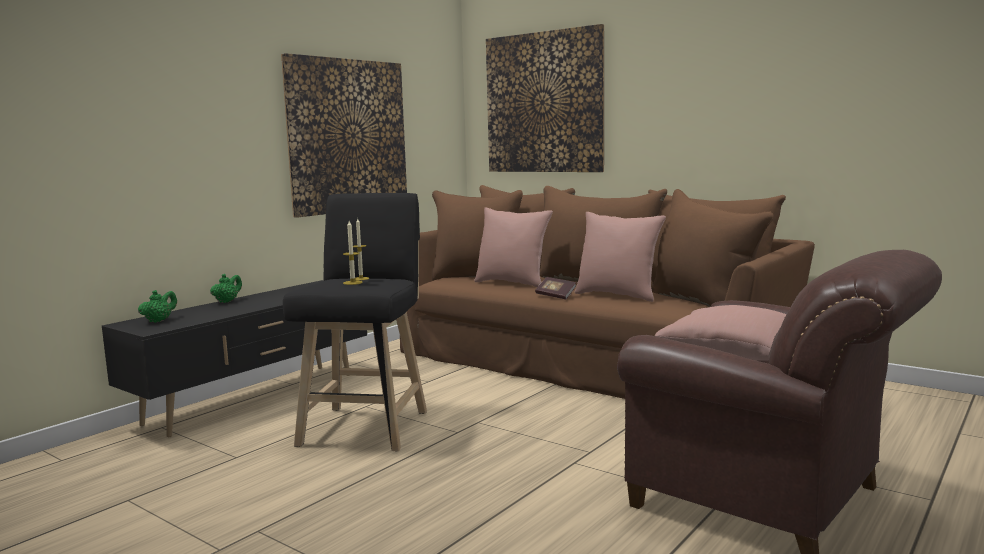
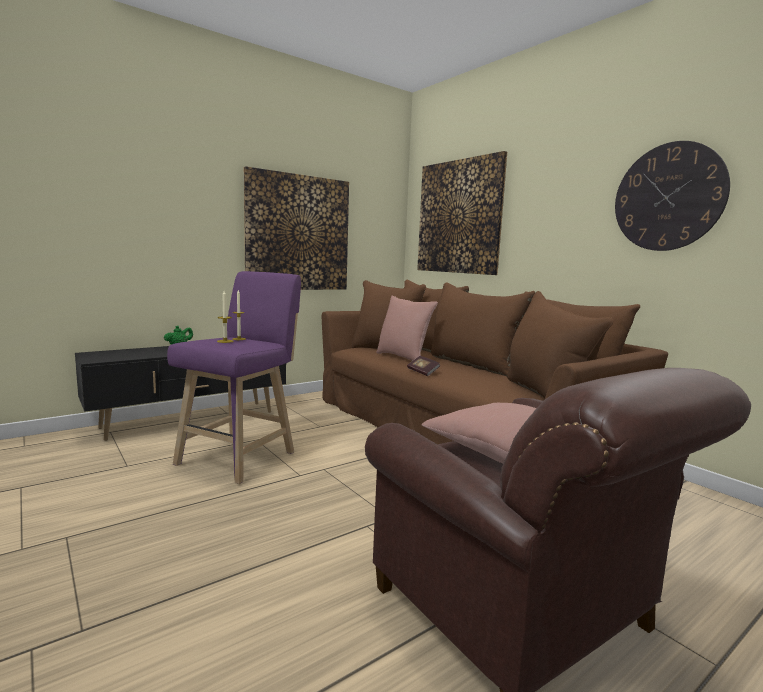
camera: 15 degrees right, 0 degrees up
(159, 321) = (112, 354): green teapot -> none
(367, 425) = (241, 456): black stool -> purple stool
(618, 295) = (474, 378): pink pillow -> none
(797, 80) = (668, 197): none -> wall clock

